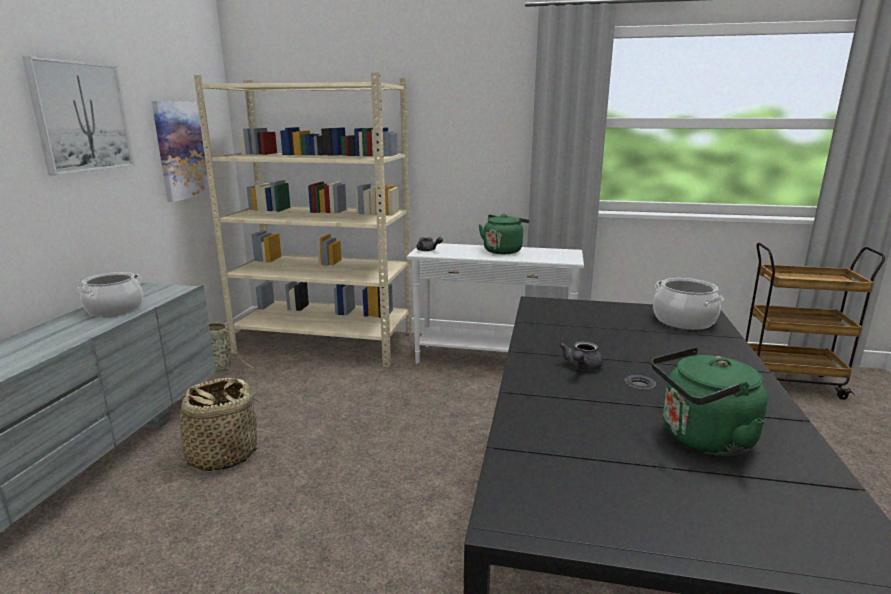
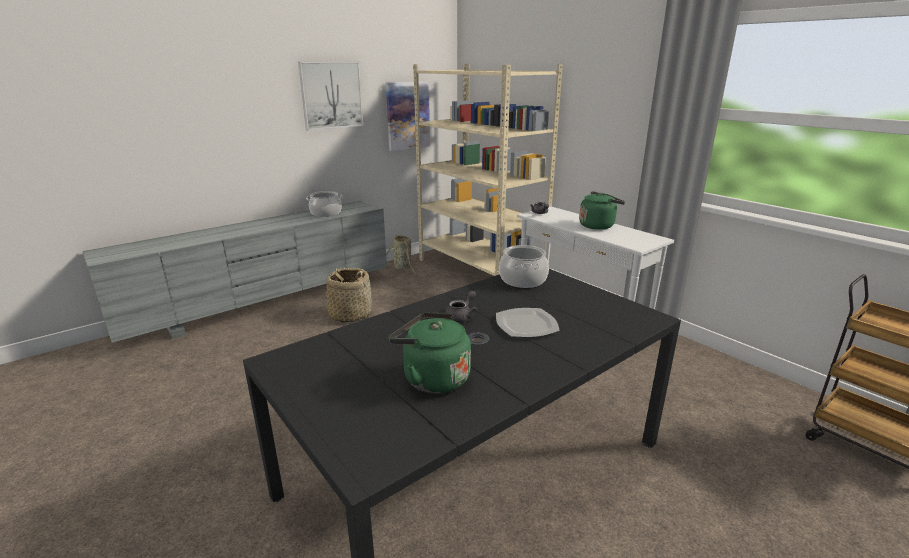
camera: 40 degrees right, 5 degrees up
(581, 367) = (461, 317): grey teapot -> grey teapot turned 150 degrees clockwise
(646, 353) = (526, 325): none -> plate
(683, 321) = (616, 317): cooking pot -> cooking pot (522, 280)

